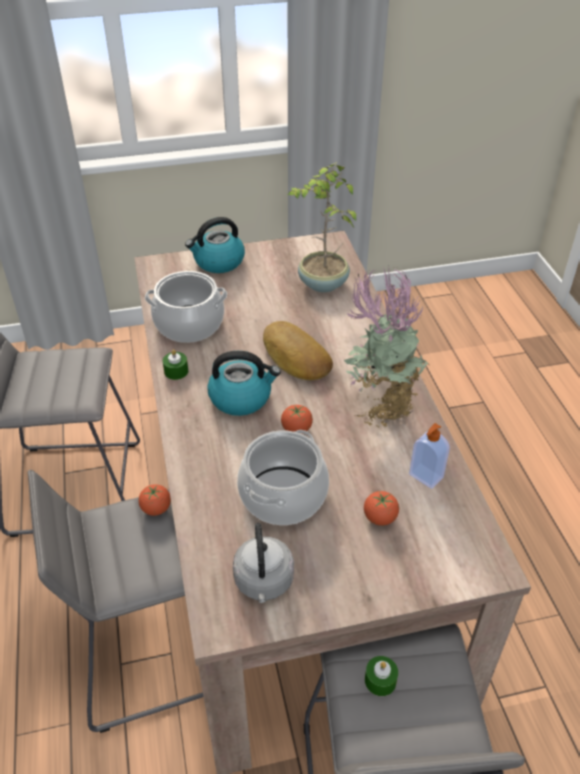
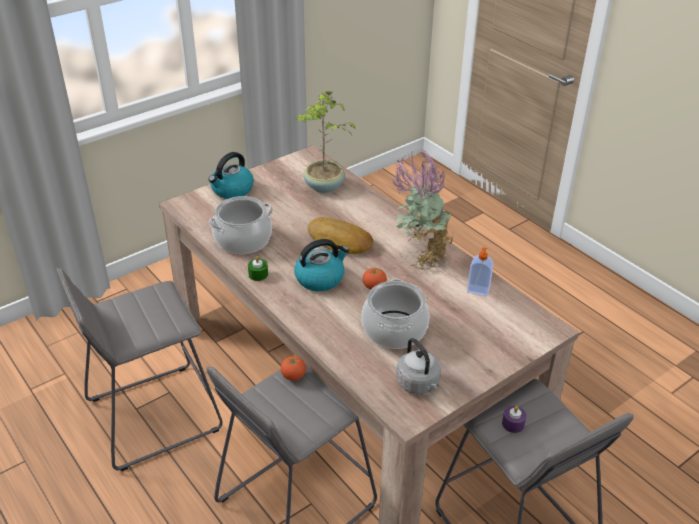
camera: 25 degrees left, 5 degrees down
(380, 518) = (466, 323): tomato -> none
(380, 680) = (513, 424): green candle -> purple candle

